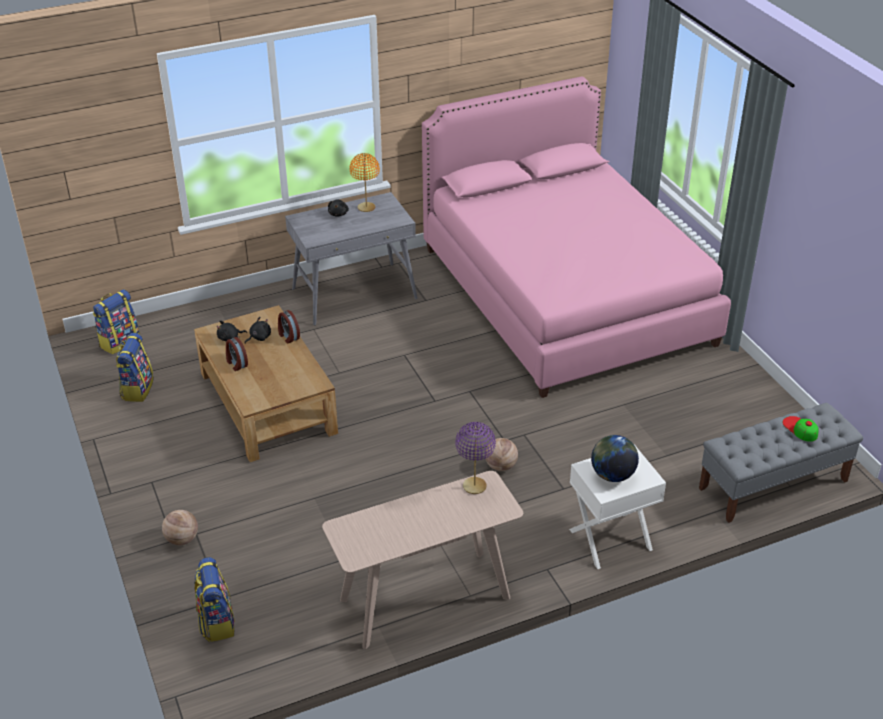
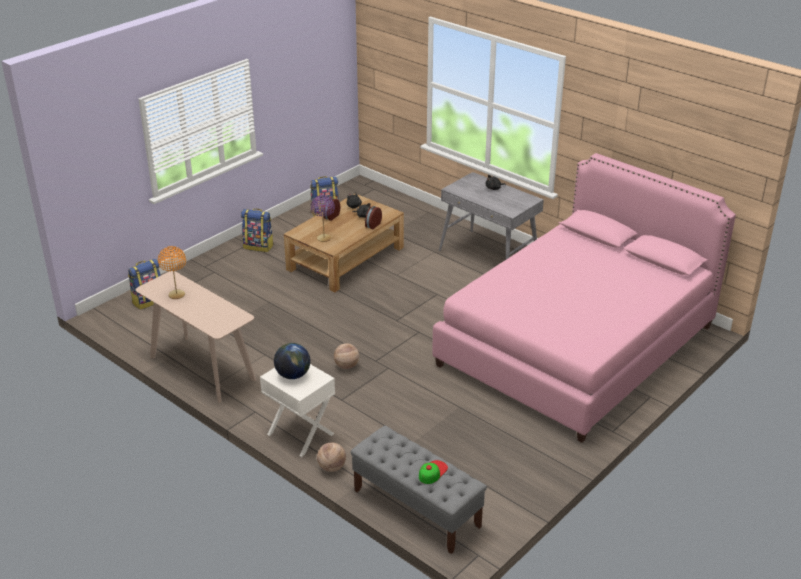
camera: 65 degrees right, 5 degrees down
(119, 342) = (364, 192): backpack -> backpack (259, 246)
(182, 539) = (207, 269): basketball -> basketball (332, 467)
(366, 207) = (512, 195): orange table lamp -> orange table lamp (177, 295)
(474, 486) = (234, 313): purple table lamp -> purple table lamp (324, 238)

